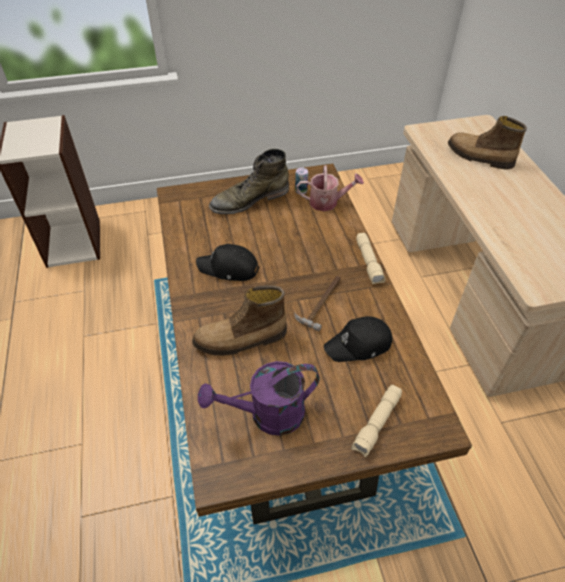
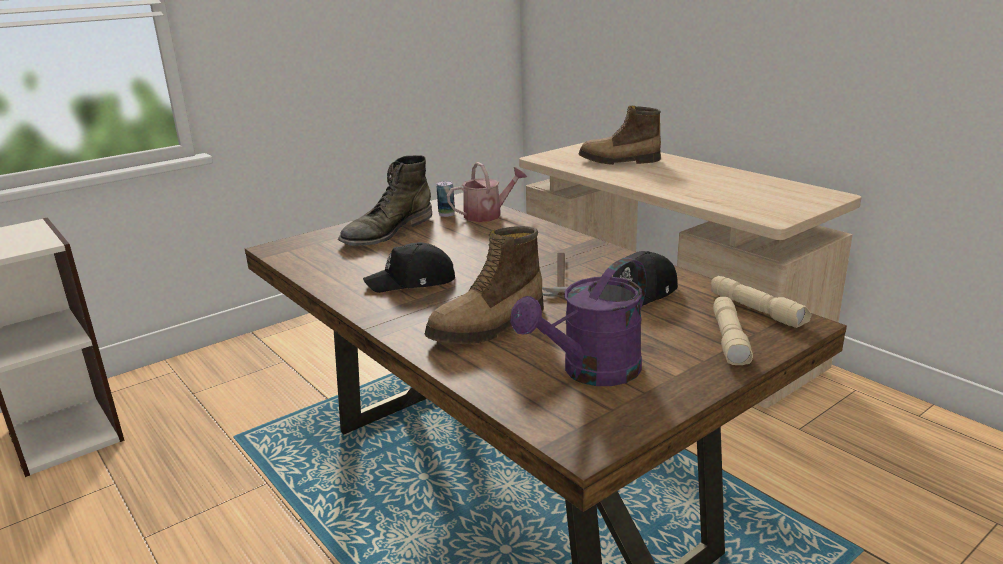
camera: 25 degrees left, 25 degrees down
(369, 263) = (583, 241): beige flashlight -> beige flashlight (758, 310)

